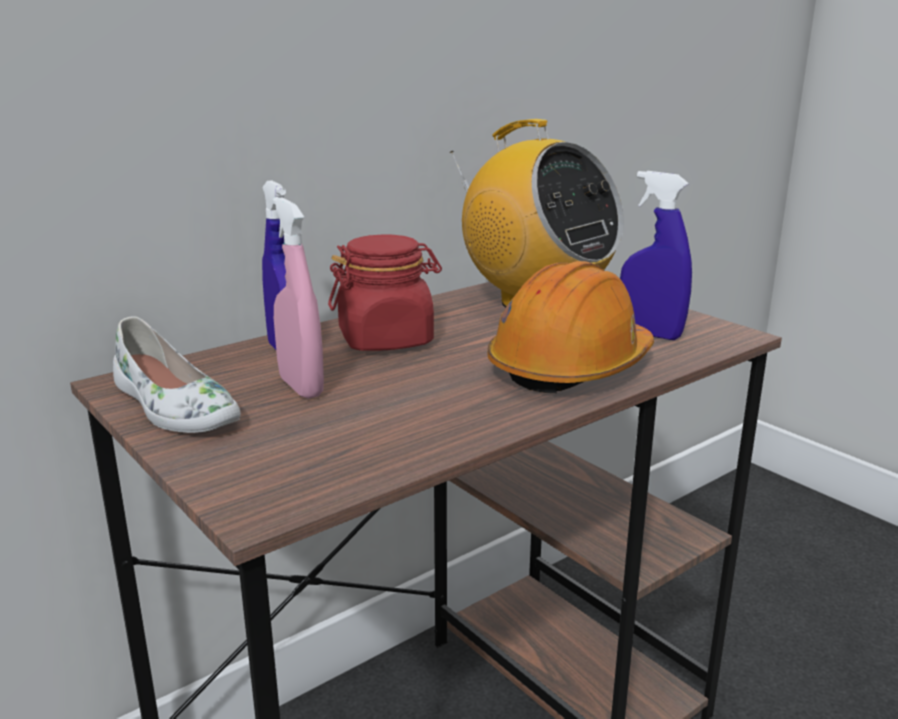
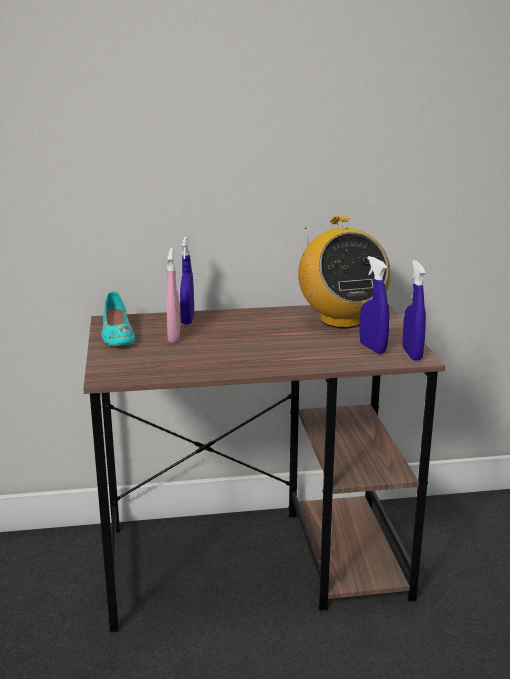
camera: 30 degrees right, 0 degrees up
(173, 407) = (116, 334): white shoe -> turquoise shoe
(386, 339) = (238, 324): red jar -> none
(570, 367) = (303, 355): orange hard hat -> none
(715, 331) = (412, 354): none -> blue spray bottle

